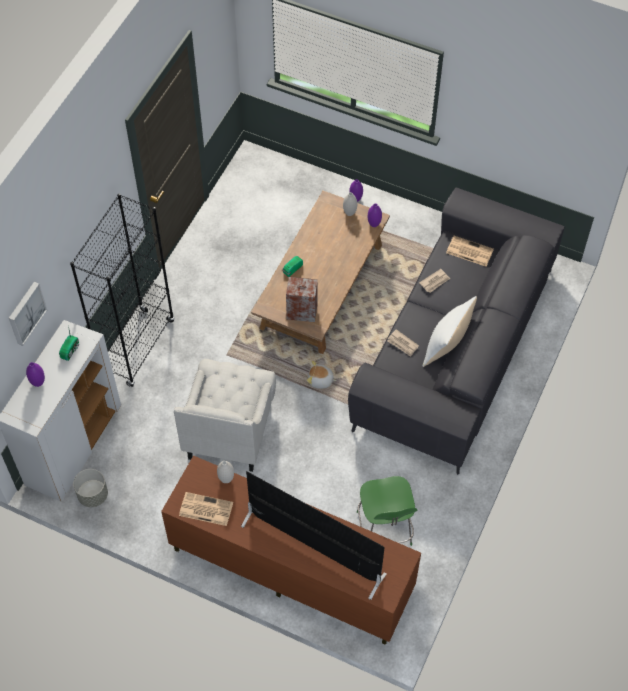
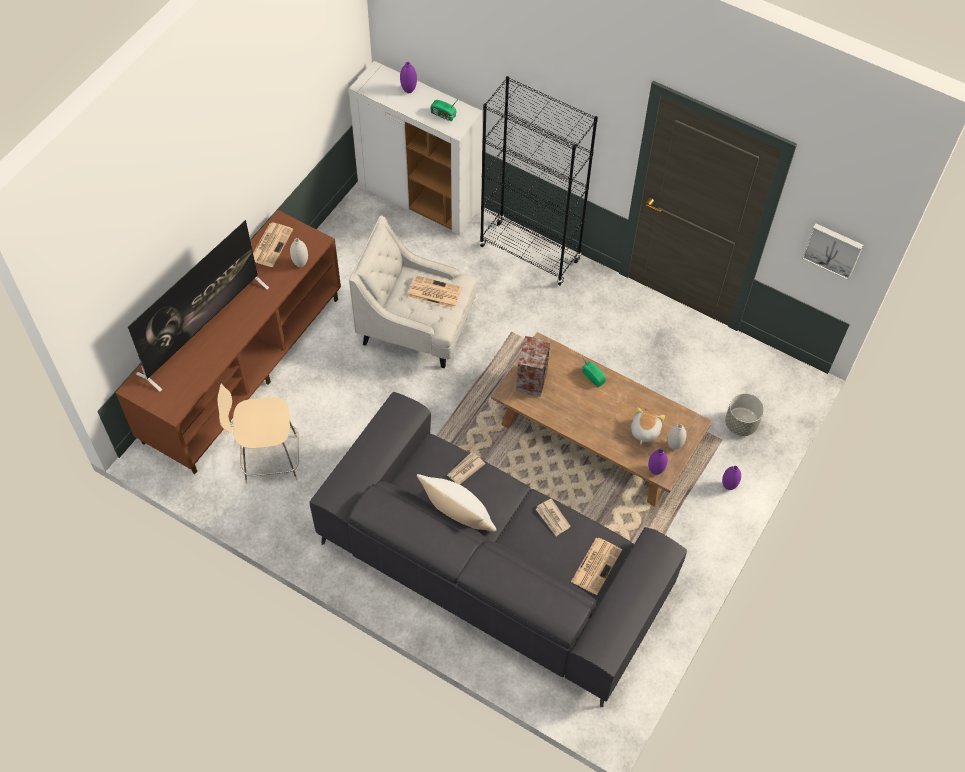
camera: 95 degrees right, 0 degrees up
(25, 312) = (446, 38): picture -> picture (833, 249)
(93, 495) = (361, 211): grey planter -> grey planter (741, 424)
(225, 386) = (434, 292): none -> newspaper
(320, 380) = (466, 419): plush toy -> plush toy (644, 431)
(384, 530) = (268, 459): green stool -> beige stool

